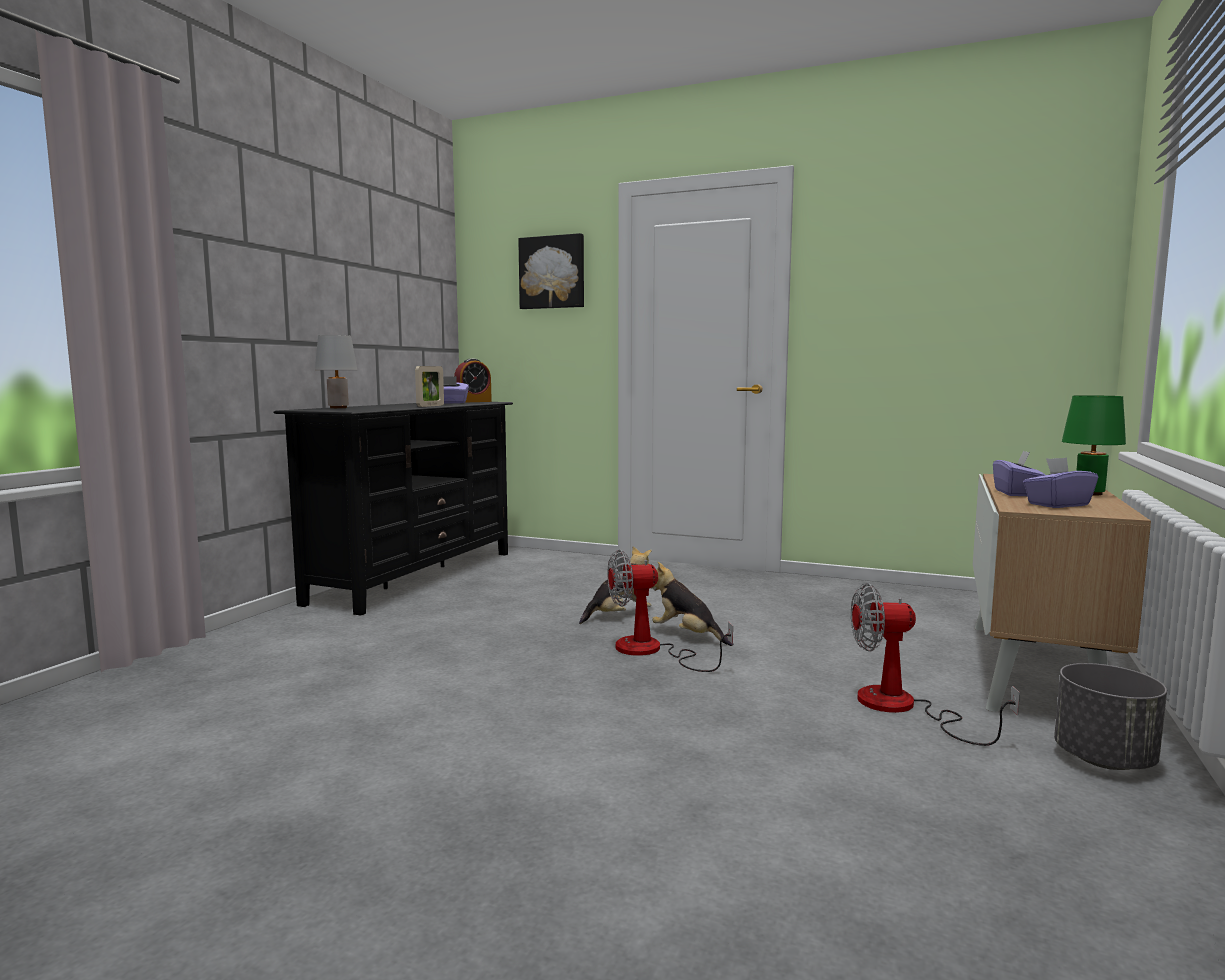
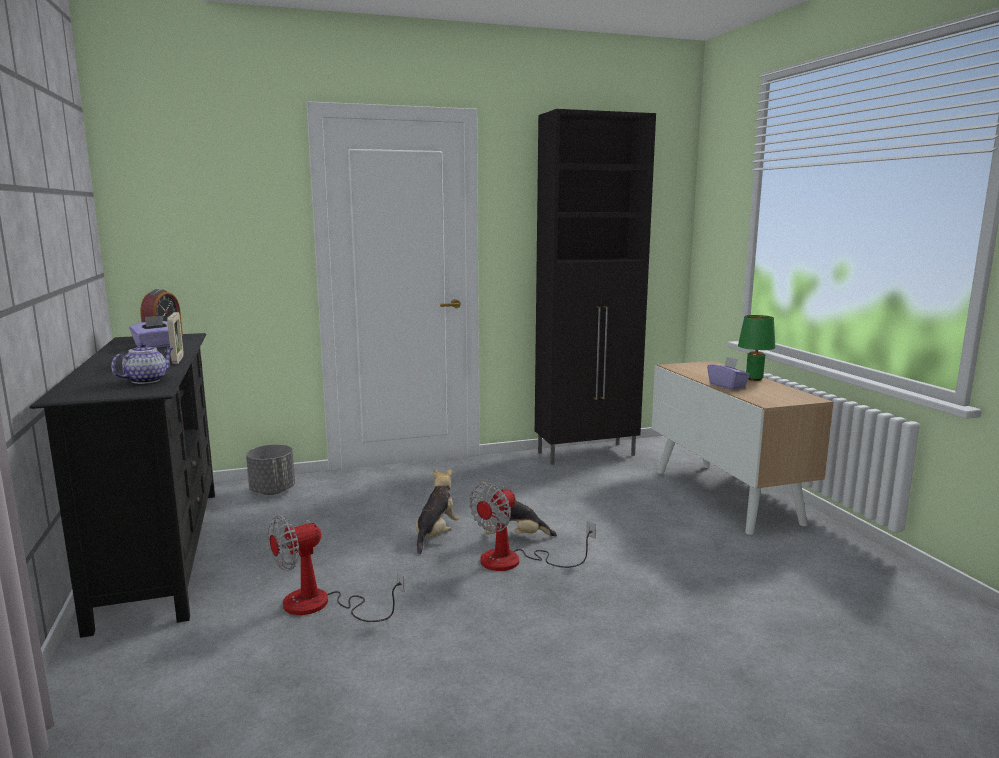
camera: 40 degrees left, 5 degrees up
(337, 408) = (86, 382): grey table lamp -> none
(369, 409) = (147, 380): none -> teapot
(552, 272) = (232, 189): picture -> none
(903, 708) = (715, 550): fan -> fan (321, 605)
(911, 595) = (587, 454): none -> black cabinet
(1057, 504) = (770, 394): purple tissue box -> none
(1103, 759) = (831, 547): grey planter -> grey planter (272, 491)

